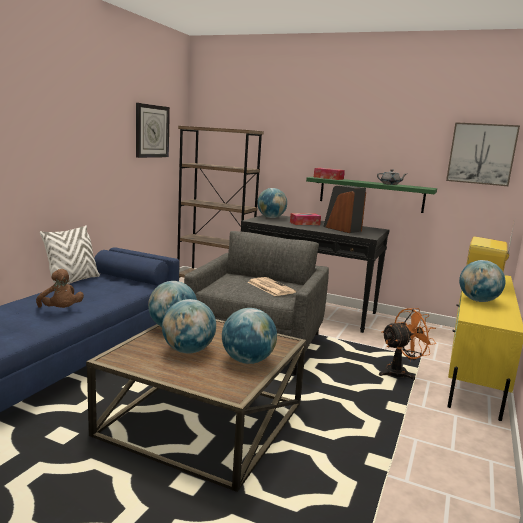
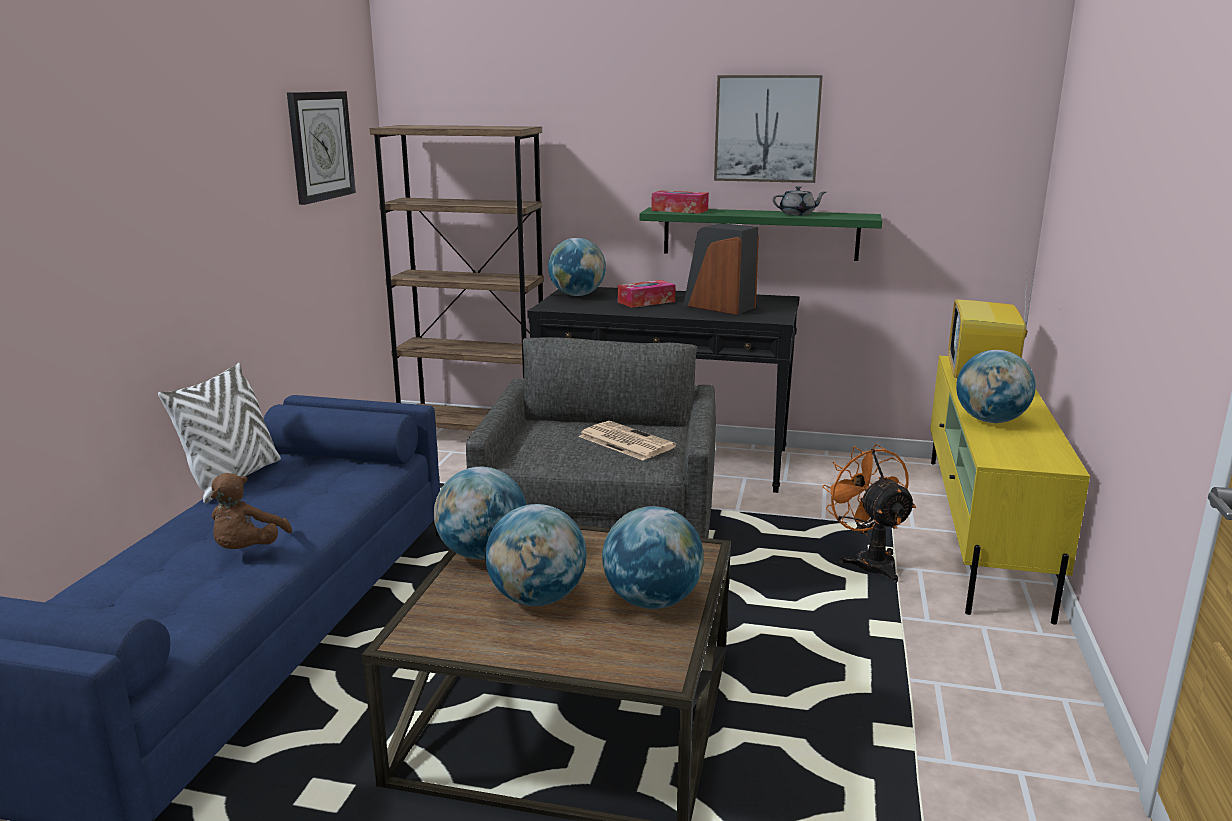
camera: 10 degrees left, 5 degrees up
(61, 310) = (248, 550): brown plush toy -> brown plush toy turned 60 degrees clockwise
(400, 372) = (868, 561): orange fan -> orange fan turned 75 degrees counterclockwise
(481, 154) = (955, 146): picture -> picture (767, 129)

